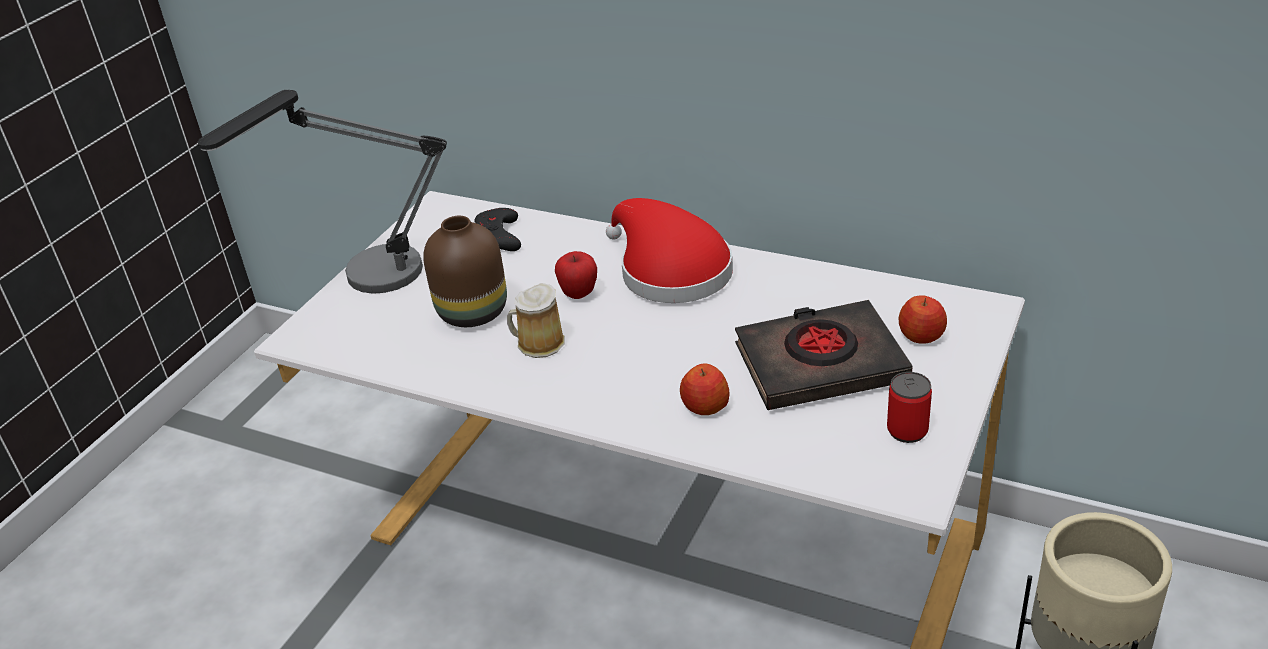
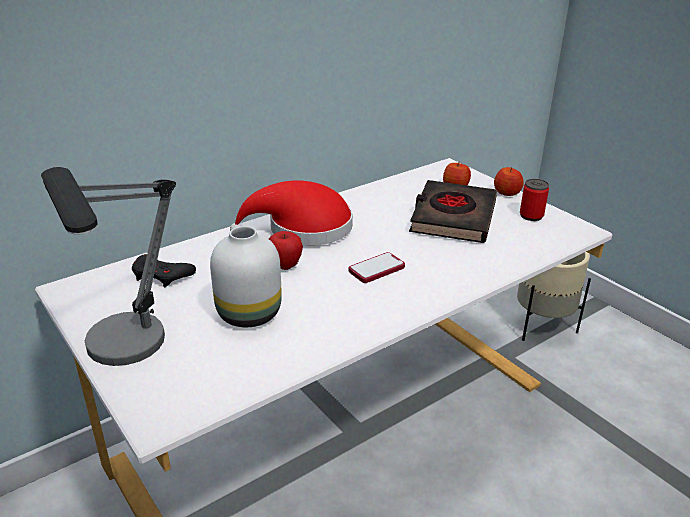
camera: 65 degrees left, 5 degrees down
(472, 314) = (250, 314): brown vase -> white vase
(538, 344) = (325, 298): mug -> none
(627, 354) = (376, 269): none -> phone
(705, 406) = (458, 261): apple -> apple (507, 193)

